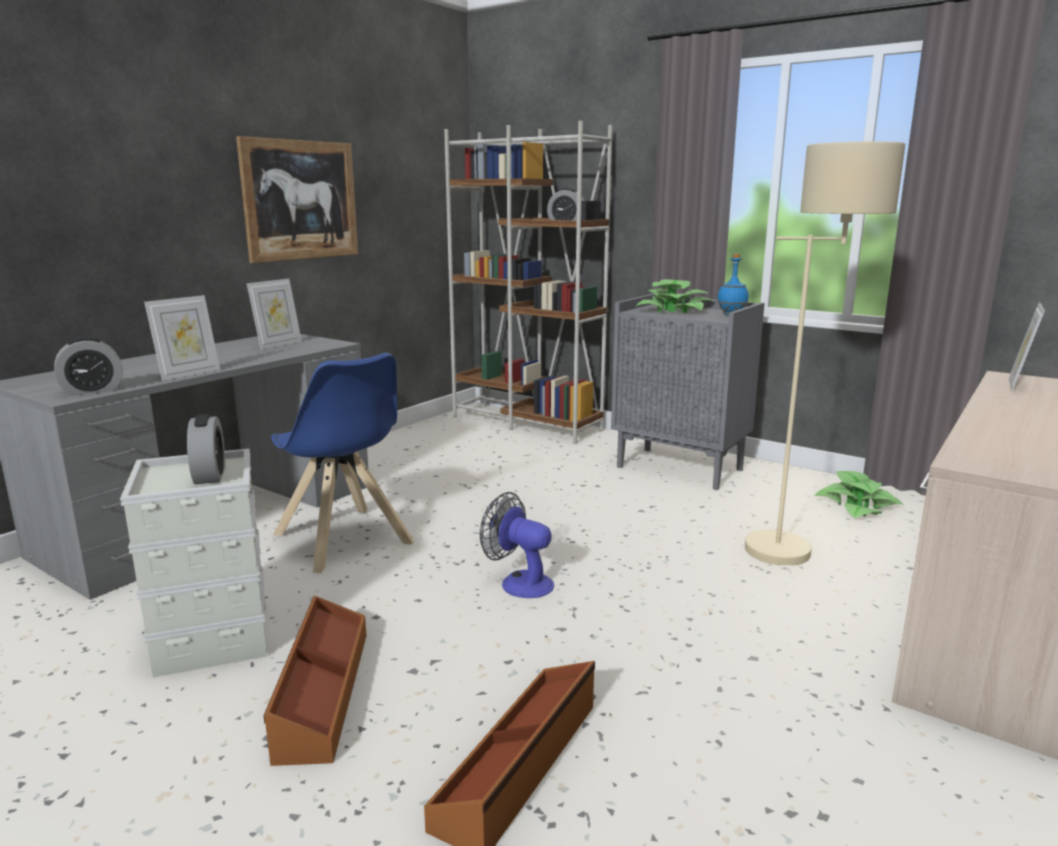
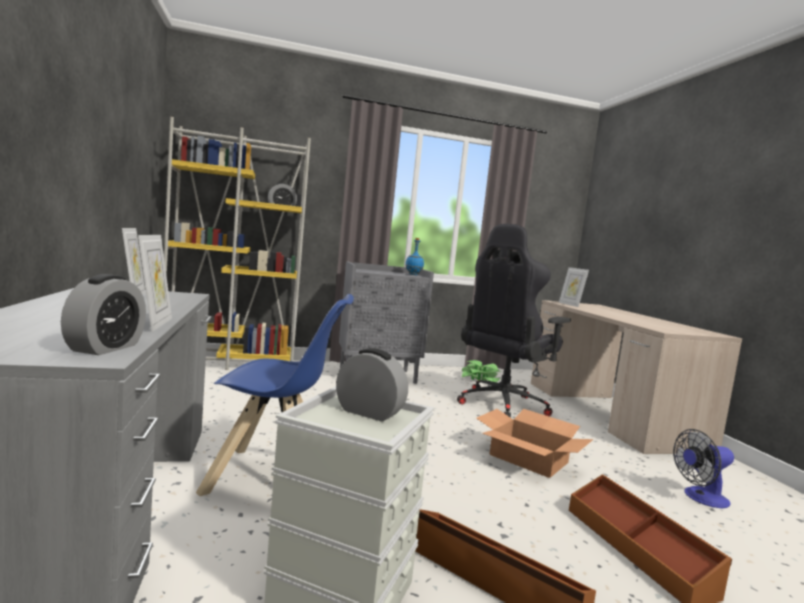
camera: 50 degrees left, 10 degrees down
(301, 200) = (97, 151): picture -> none
(519, 582) = (439, 461): fan -> fan (700, 498)
(526, 423) = (230, 364): brown bookcase -> yellow bookcase
(643, 624) = (528, 458): none -> cardboard box
(674, 310) = (377, 271): potted plant -> none
(797, 551) = (503, 404): beige floor lamp -> black office chair

